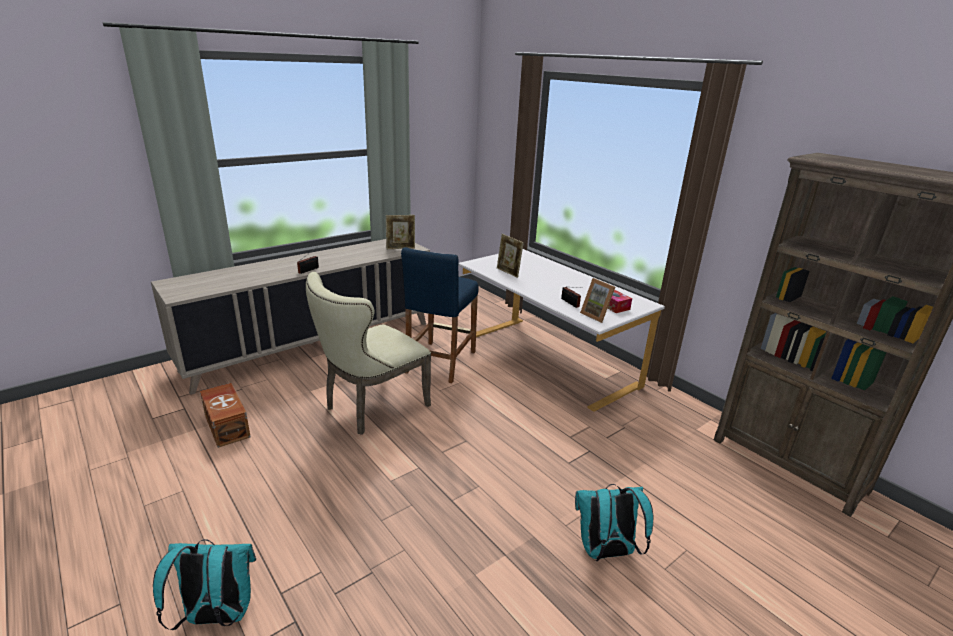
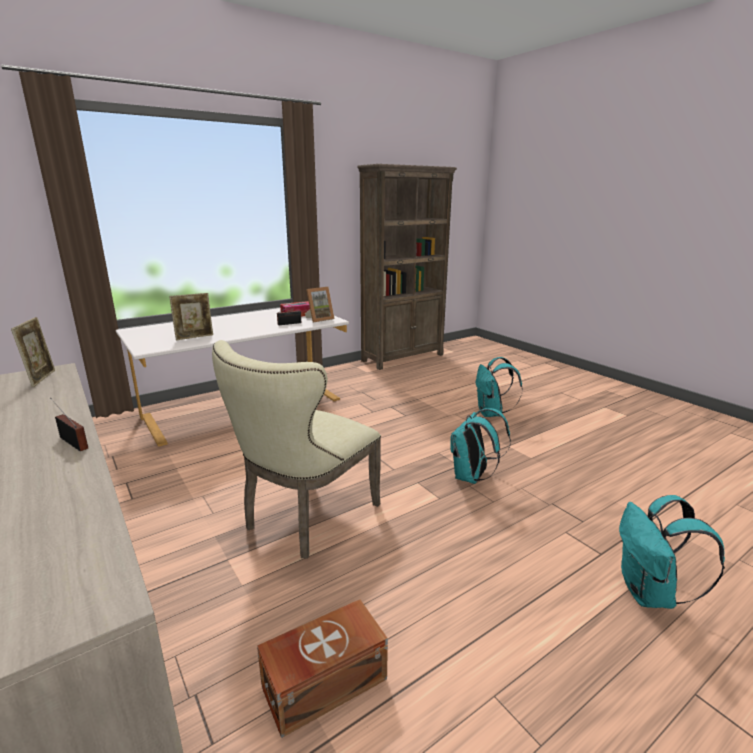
camera: 85 degrees left, 5 degrees down
(371, 407) = (305, 518): beige chair -> beige chair turned 75 degrees clockwise
(427, 509) = (472, 477): none -> turquoise backpack
(440, 362) = (215, 469): blue stool -> none

